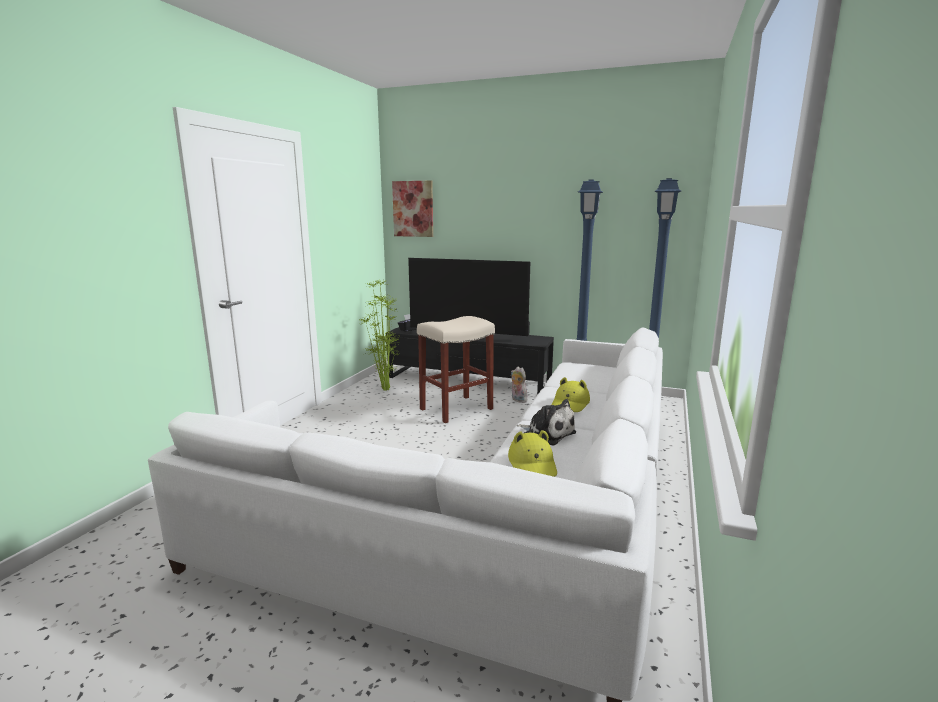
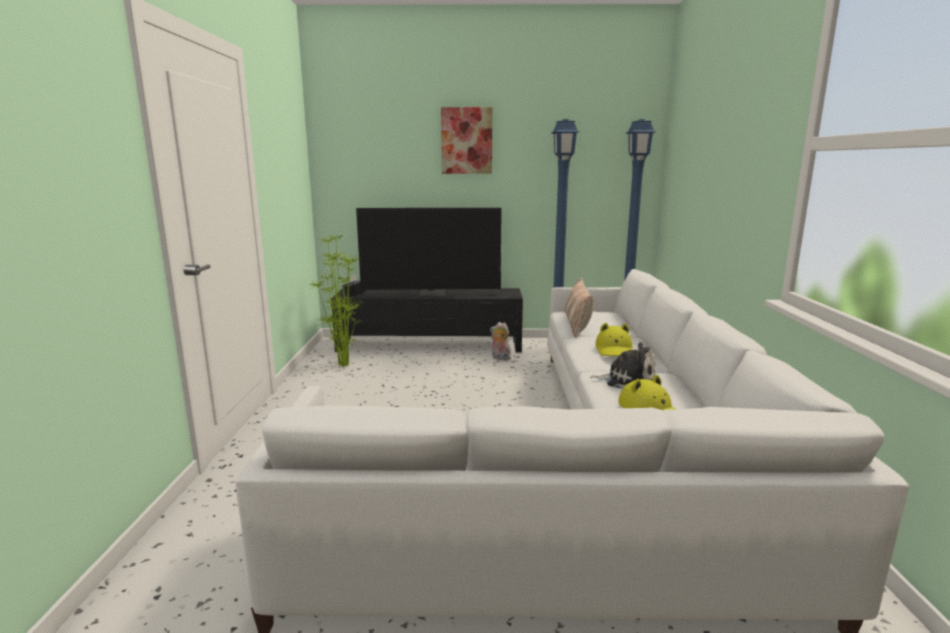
camera: 20 degrees left, 0 degrees up
(413, 209) = (349, 151): picture -> picture (466, 141)
(456, 409) = (444, 375): beige stool -> none
(568, 376) = (577, 324): none -> pillow

